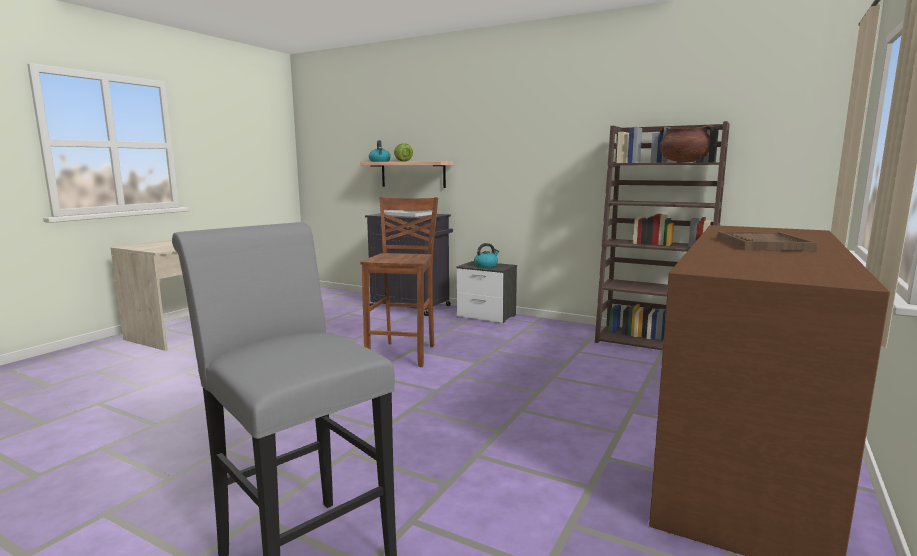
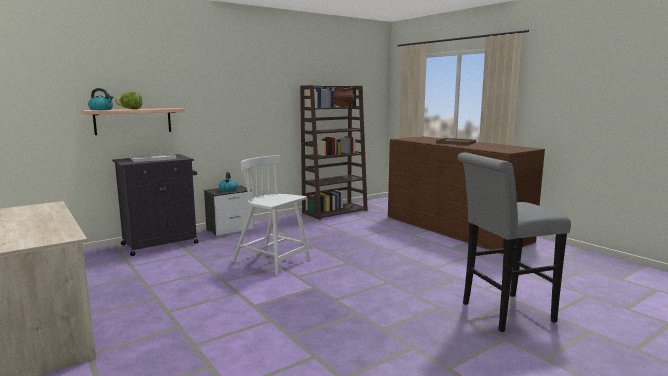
camera: 65 degrees left, 0 degrees up
(404, 354) = (272, 261): brown stool -> white chair

